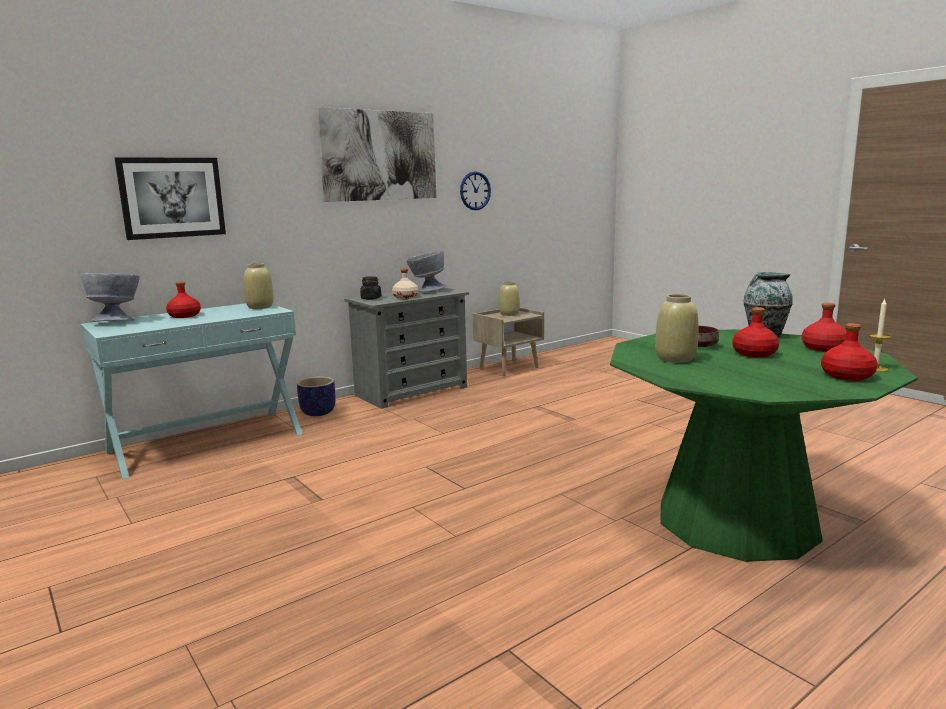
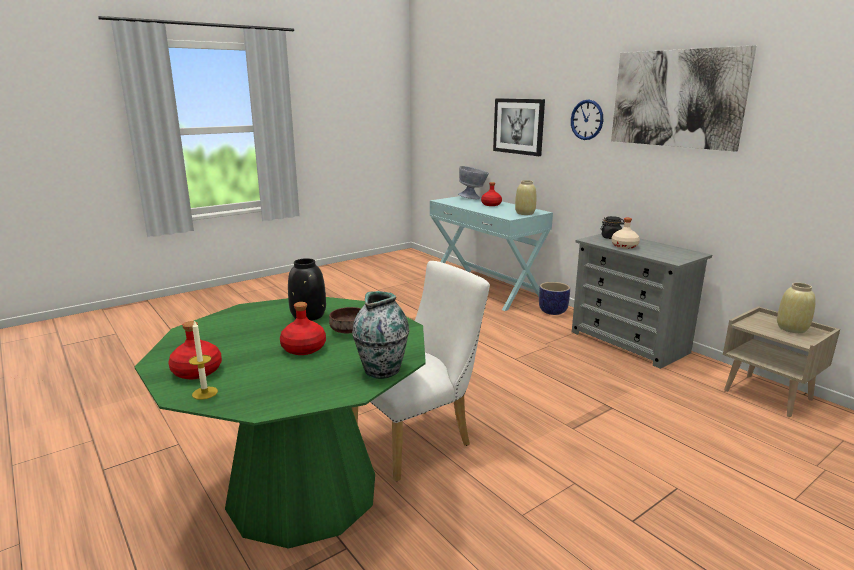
camera: 90 degrees right, 5 degrees up
(426, 291) = (668, 251): grey bowl -> none
(475, 191) = (809, 149): wall clock -> wall clock (587, 120)
(619, 473) = (418, 439): none -> white chair
(676, 359) = (308, 316): beige vase -> black vase
(823, 348) = (303, 389): red bottle -> none

